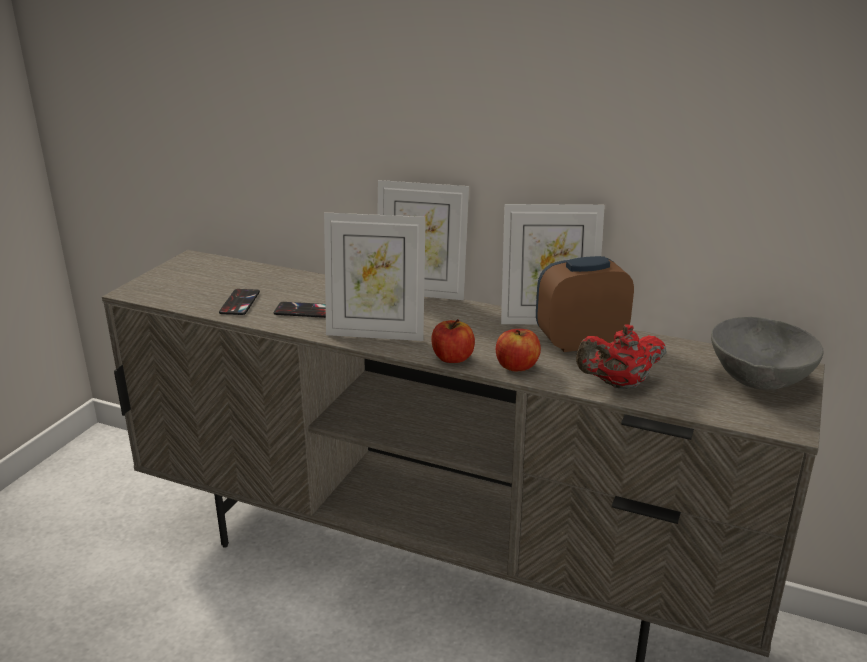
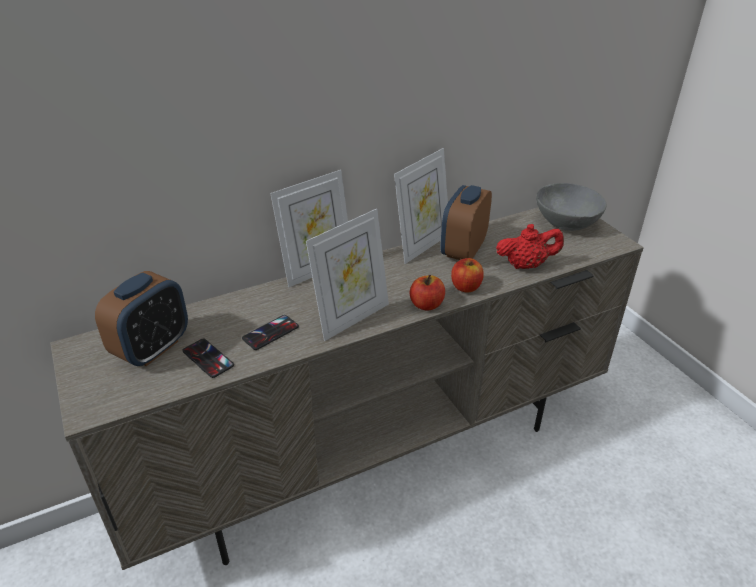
camera: 50 degrees left, 10 degrees up
(224, 280) = (152, 348): none -> alarm clock
(619, 384) = (526, 265): red teapot -> red teapot turned 120 degrees counterclockwise

